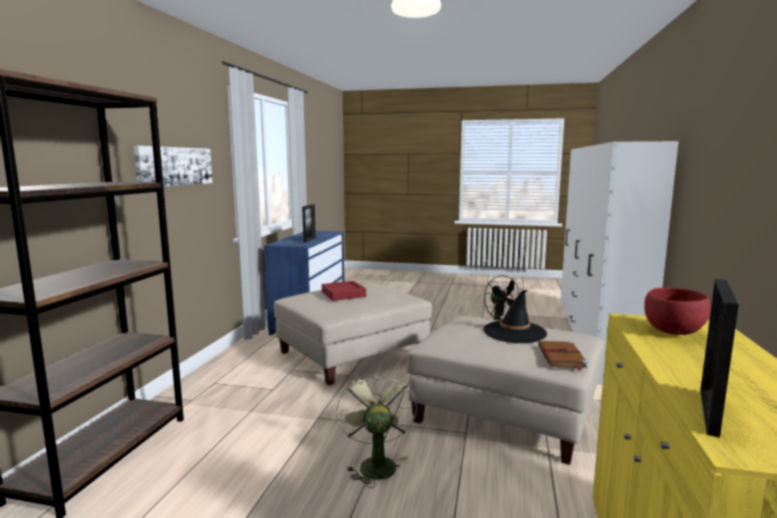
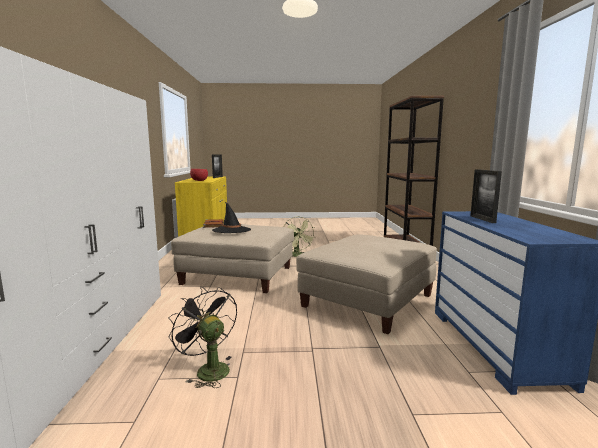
camera: 165 degrees right, 0 degrees up
(174, 166) = (470, 126): picture -> none
(343, 294) = (378, 245): red tray -> none

